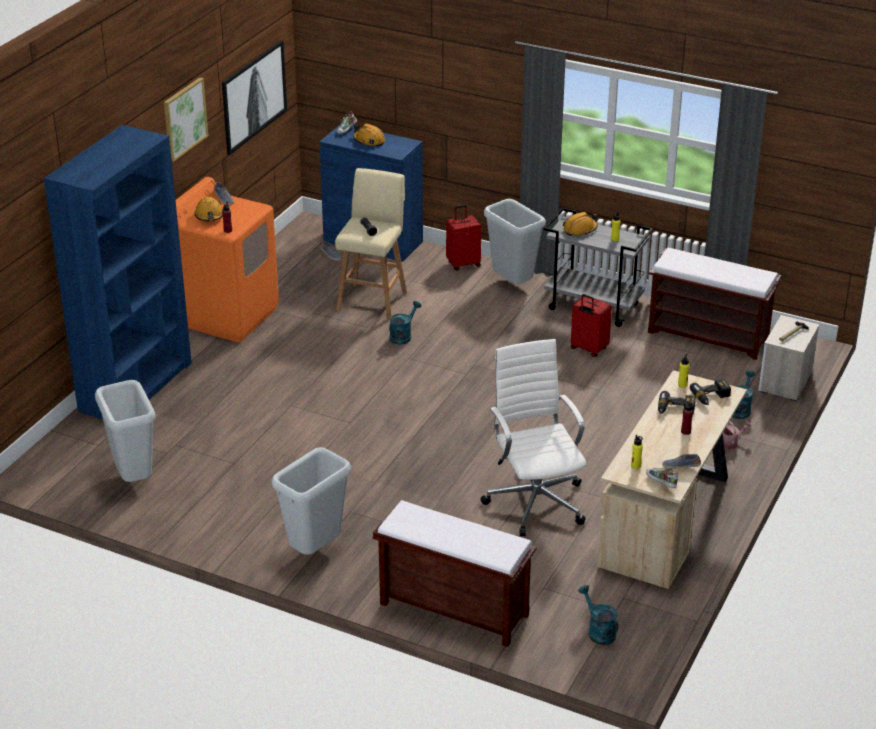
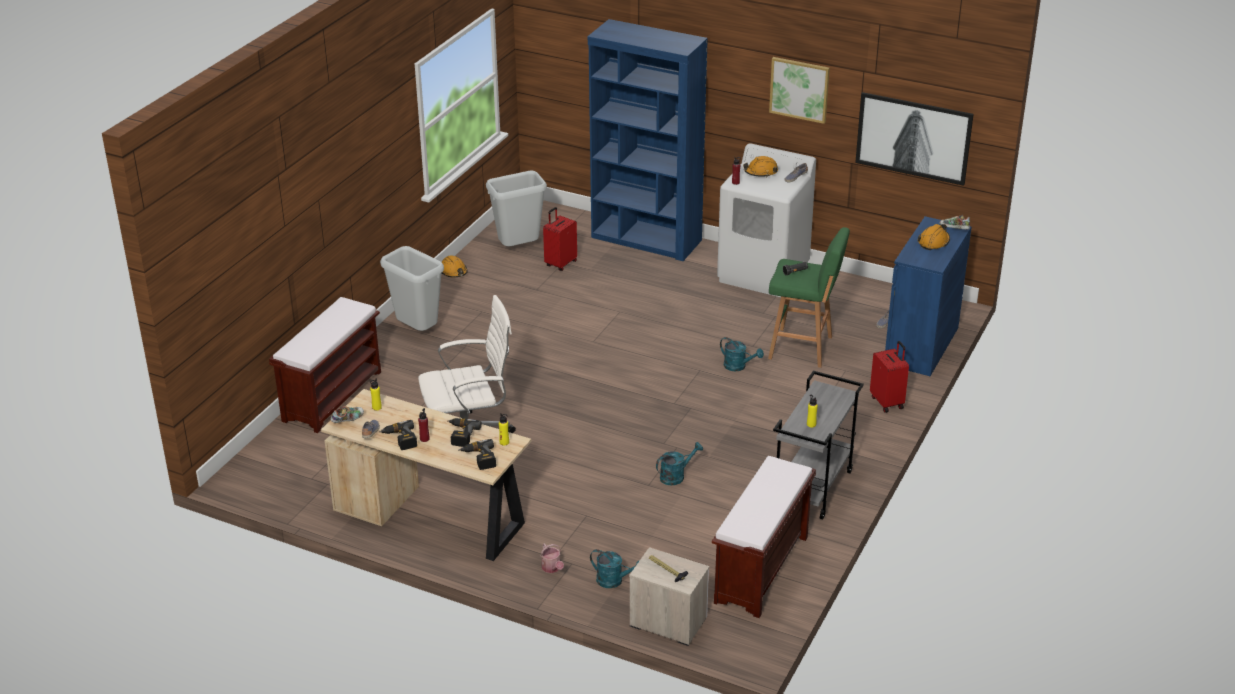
camera: 90 degrees right, 0 degrees up
(227, 315) = (763, 273): orange washing machine -> white washing machine
(372, 300) = (803, 348): beige stool -> green stool
(511, 284) = (850, 433): grey trash can -> none
(580, 229) = (829, 402): orange hard hat -> orange hard hat (454, 272)
(588, 349) = (725, 481): red suitcase -> red suitcase (560, 263)
(598, 631) = (288, 468): turquoise watering can -> turquoise watering can (676, 476)
(690, 447) = (400, 439): none -> power drill

